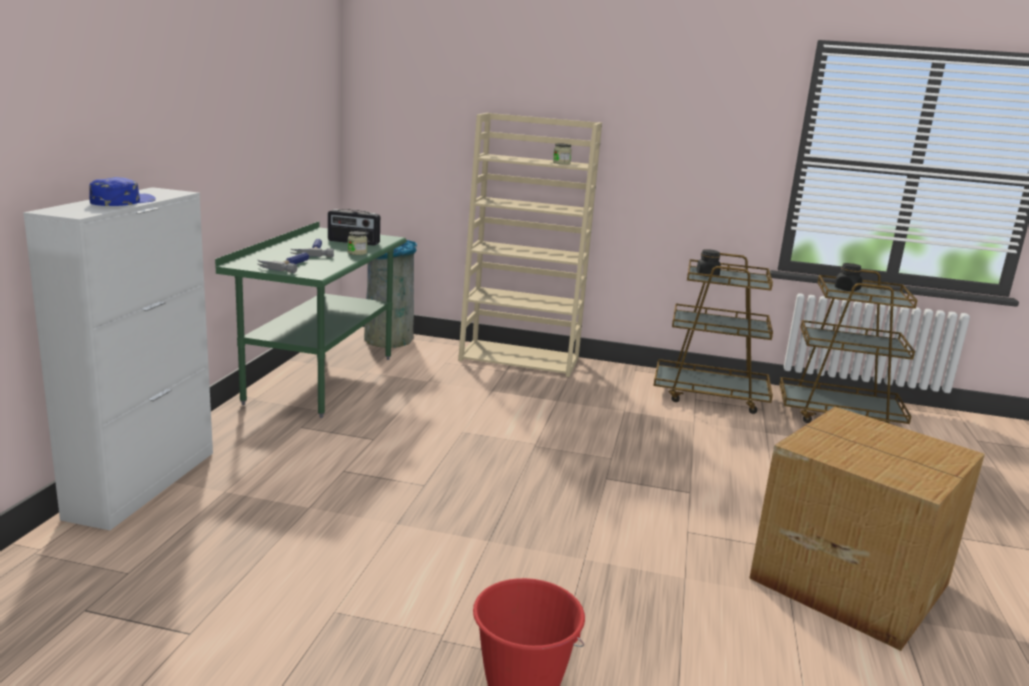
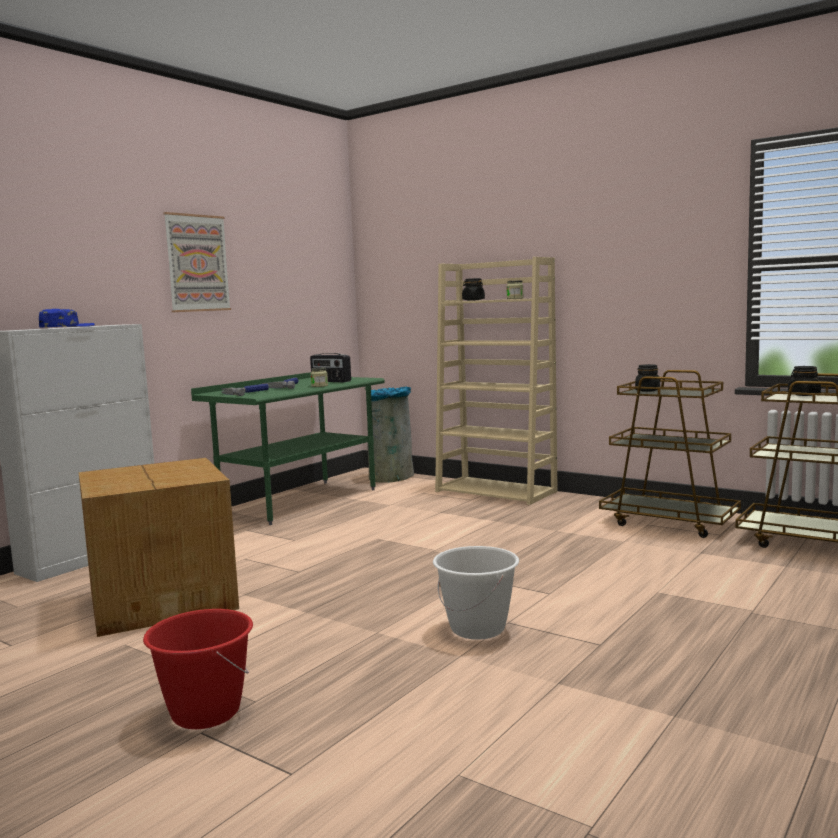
camera: 25 degrees right, 10 degrees down
(218, 99) = (197, 263): none -> picture
(510, 158) = (473, 300): none -> black jar
(669, 542) = (478, 628): none -> white bucket
(848, 579) = (648, 676): cardboard box -> cardboard box (164, 599)

